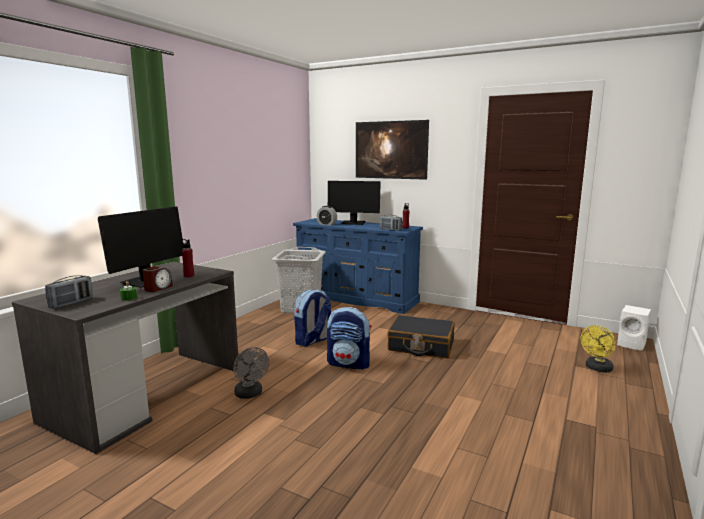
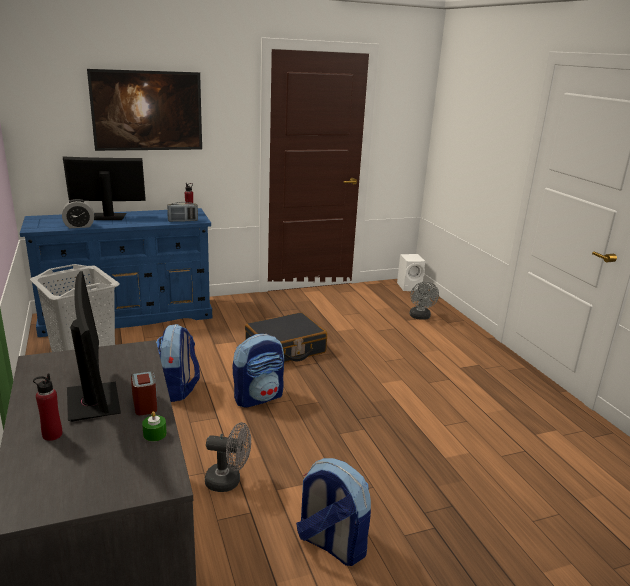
camera: 50 degrees left, 10 degrees up
(71, 303) = (101, 482): radio -> none
(189, 276) = (123, 369): red bottle -> red bottle (52, 435)
(233, 457) = (331, 544): none -> backpack
(353, 223) = (108, 217): monitor -> monitor turned 150 degrees counterclockwise
(597, 368) = (420, 317): yellow fan -> grey fan

